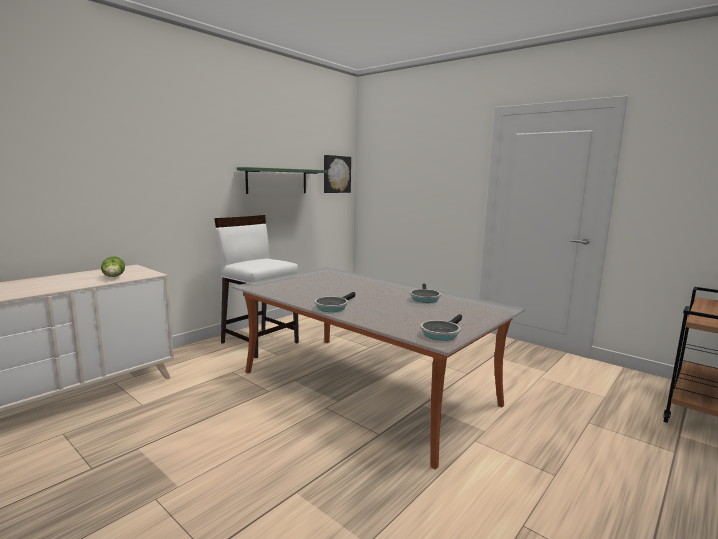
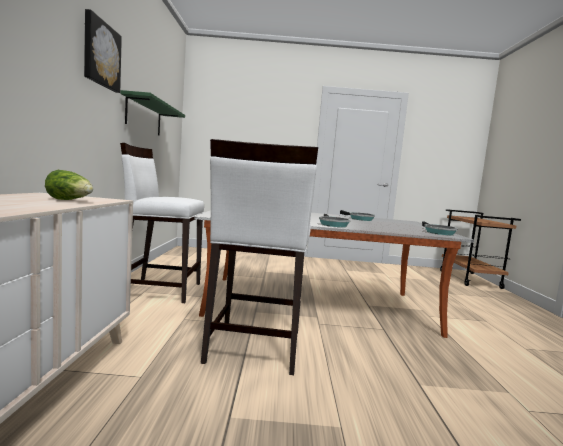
camera: 40 degrees left, 5 degrees down
(236, 409) = (253, 346): none -> white stool
(336, 174) = (174, 123): picture -> picture (101, 54)

